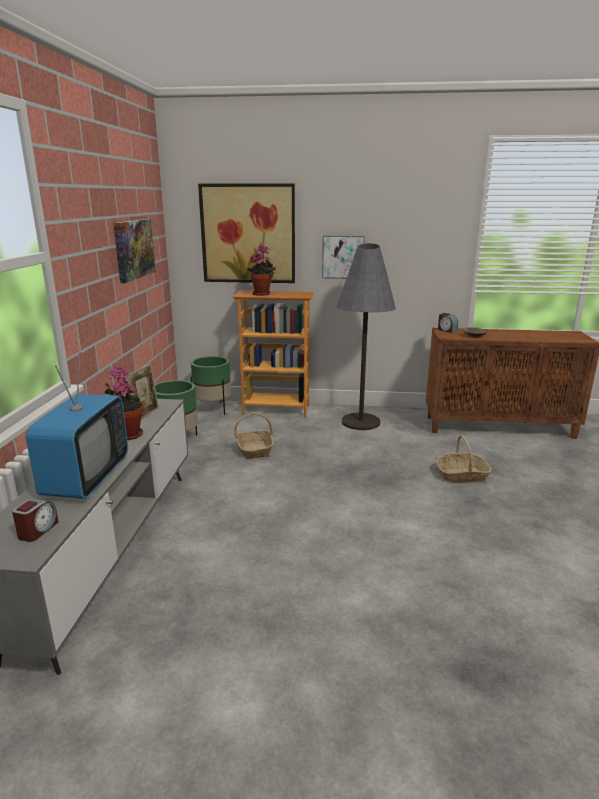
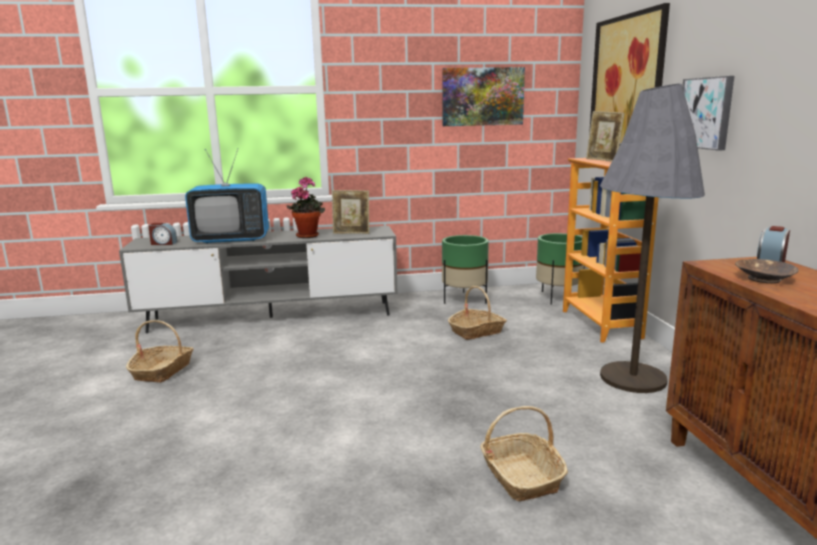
camera: 75 degrees right, 5 degrees down
(225, 640) = (163, 371): none -> basket
(263, 294) = (602, 160): potted plant -> picture frame

